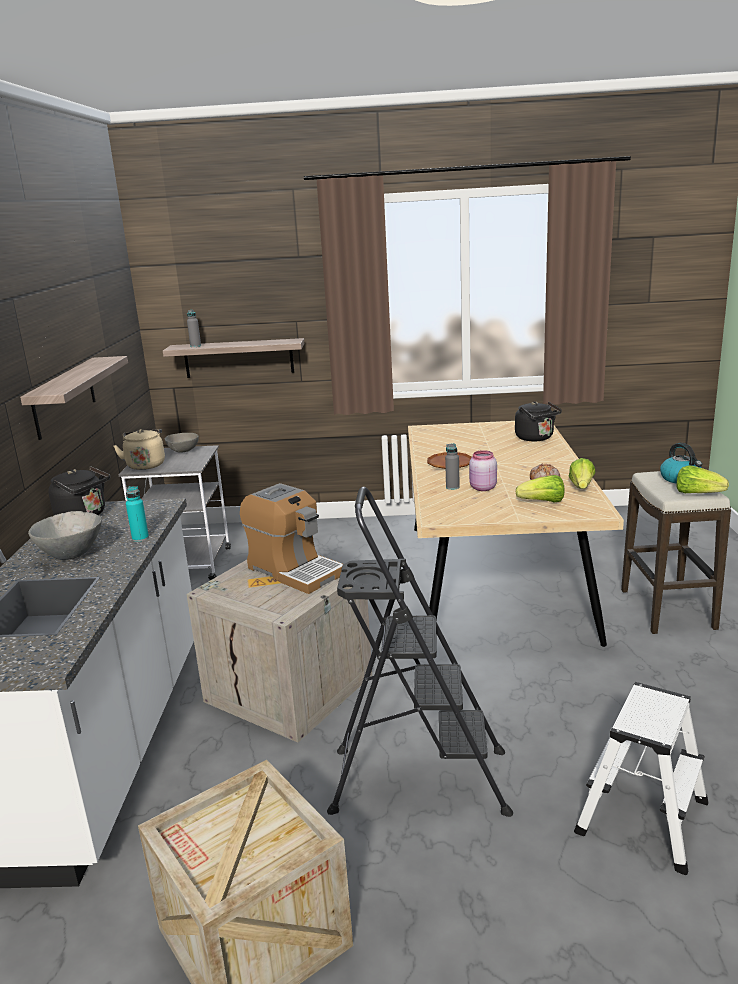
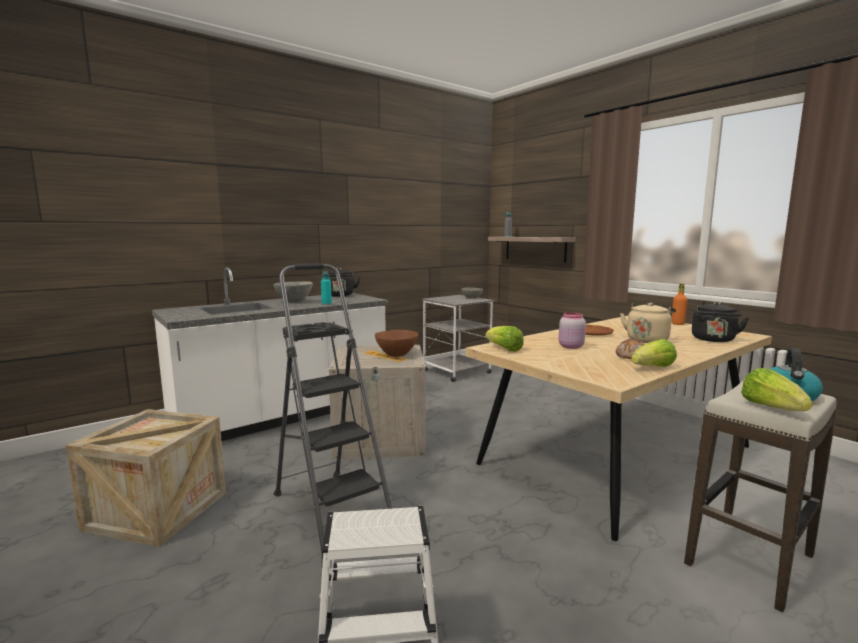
camera: 50 degrees right, 10 degrees down
(64, 397) = (378, 238): shelf -> none
(145, 465) = (441, 298): beige kettle -> beige kettle (647, 340)
(294, 570) = (397, 355): coffee machine -> brown bowl
(452, 487) = (552, 341): grey bottle -> none
(470, 426) = (677, 324): none -> orange bottle
(542, 502) = (587, 364): lettuce -> lettuce (504, 349)

